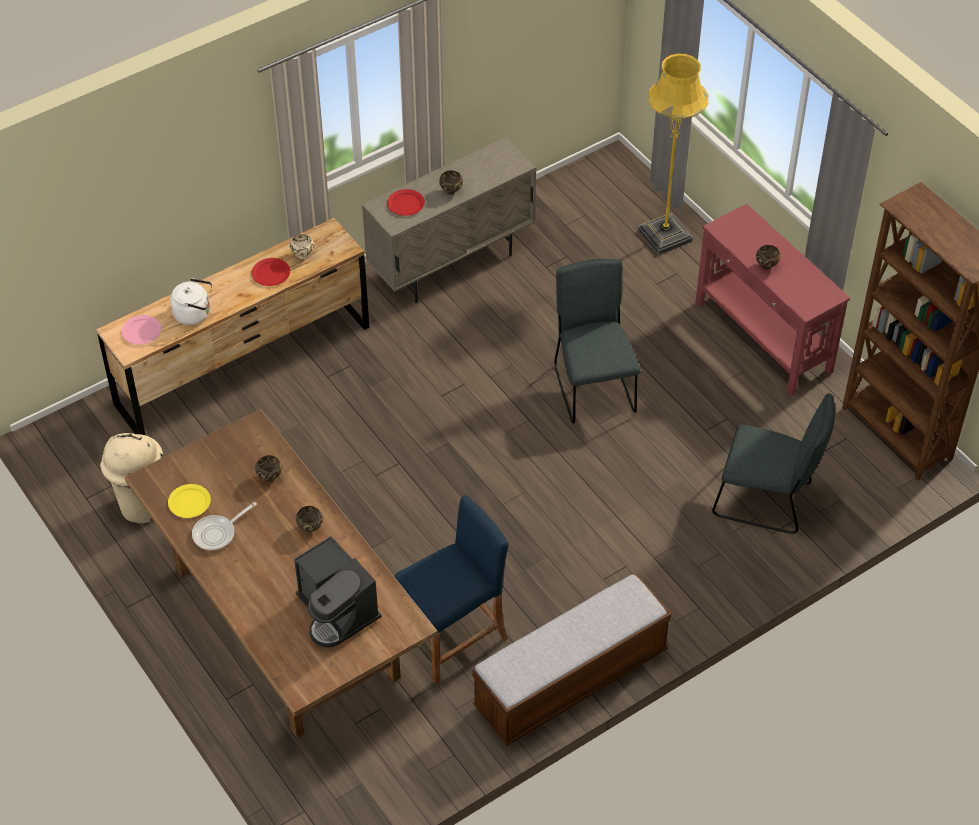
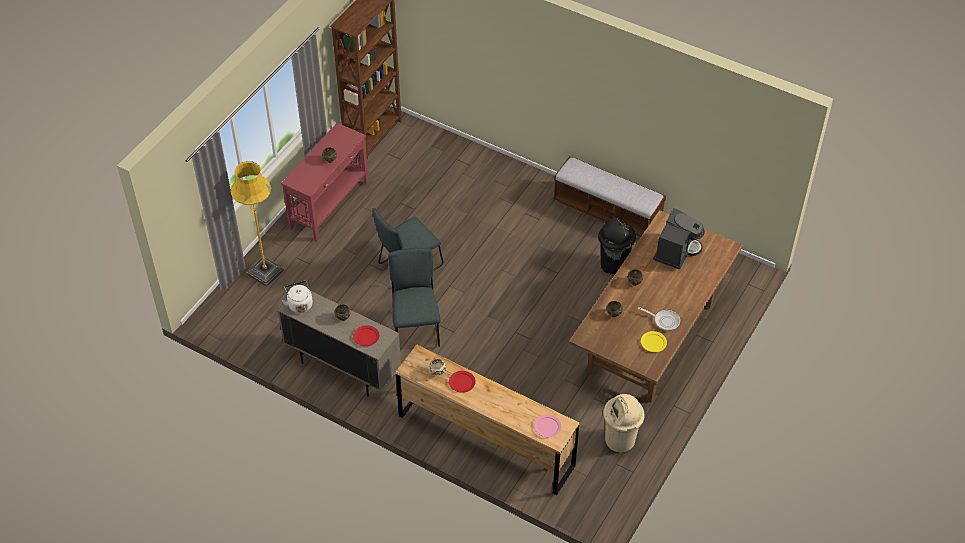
camera: 115 degrees left, 0 degrees up
(194, 314) = (517, 406): white kettle -> white kettle (299, 304)
(452, 638) = (614, 265): blue stool -> black trash can
(766, 501) = (449, 172): grey chair -> grey chair (415, 327)

